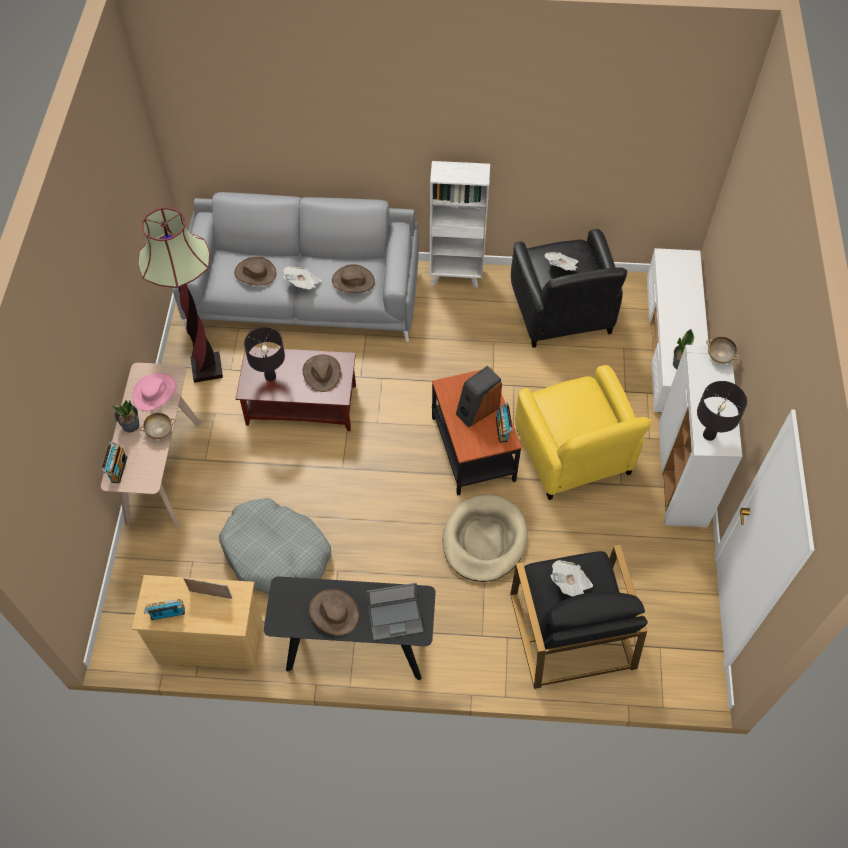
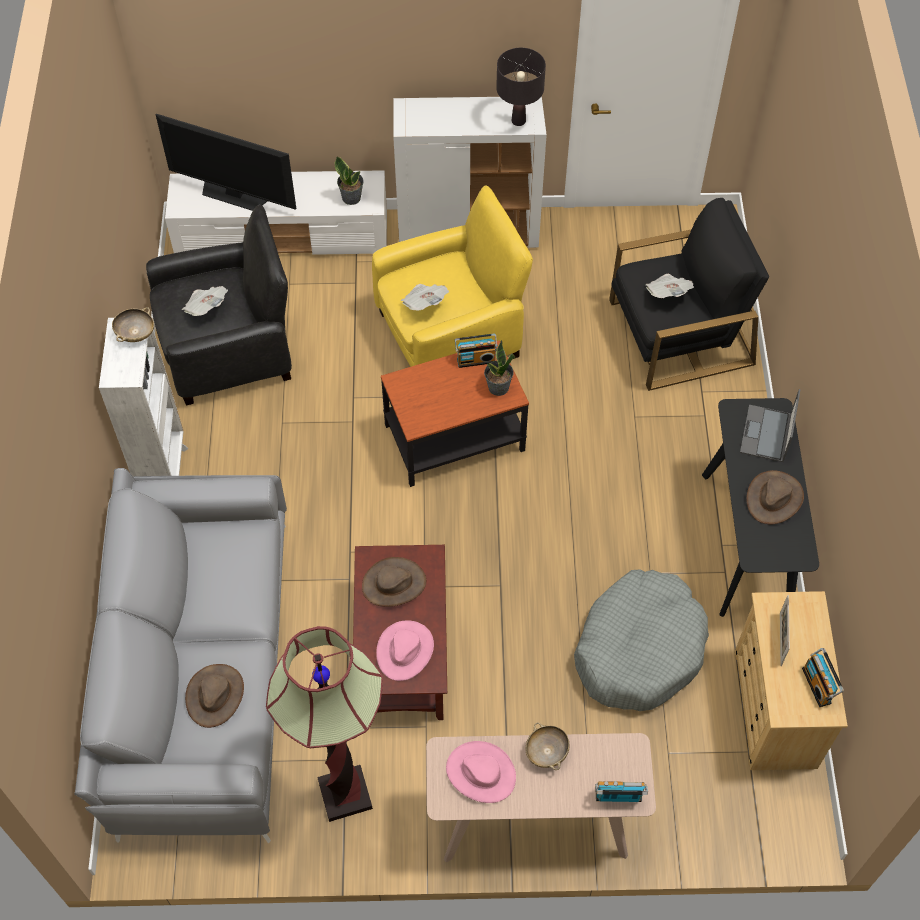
camera: 95 degrees left, 0 degrees up
(130, 425) = (541, 796): potted plant -> potted plant (498, 387)
(270, 376) = (405, 650): black table lamp -> pink hat
(303, 284) = (236, 624): newspaper -> newspaper (424, 303)
(353, 281) = (231, 556): brown hat -> none
(396, 618) = (766, 434): laptop -> laptop turned 150 degrees counterclockwise
(477, 410) = (449, 387): speaker -> none
(484, 540) = (582, 419): beige dog bed -> none
(680, 289) = (234, 194): none -> television
(720, 356) = (407, 107): beige bowl -> beige bowl (136, 333)

